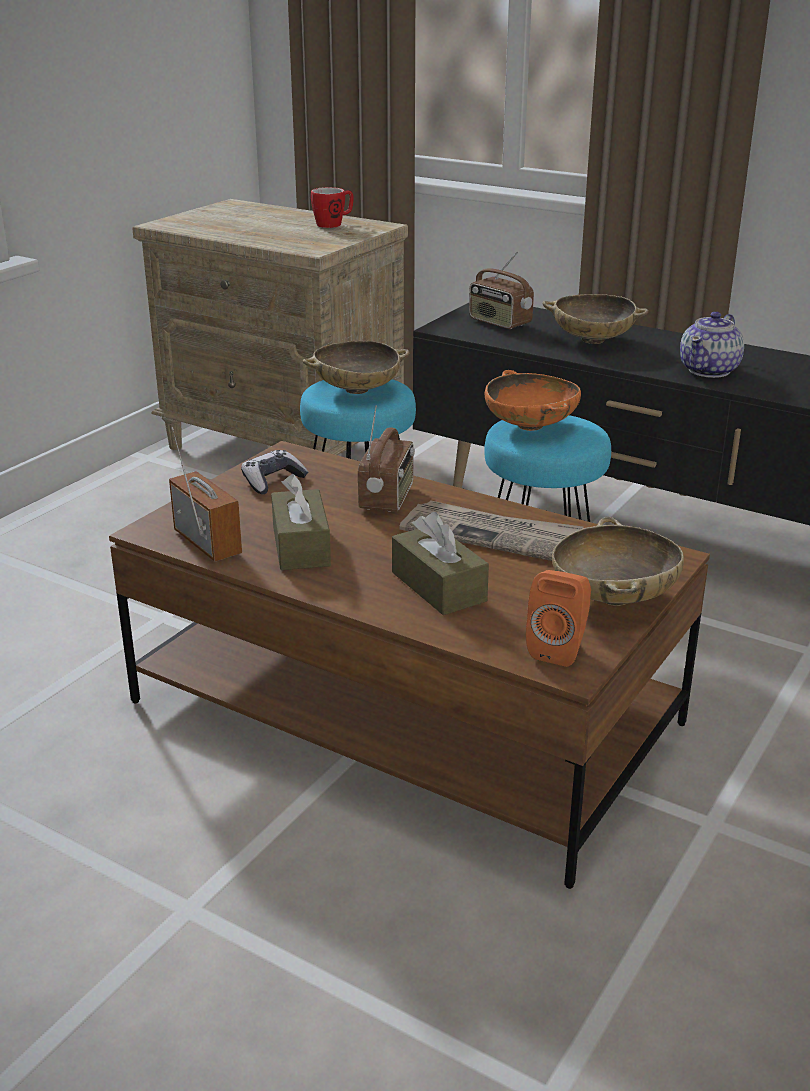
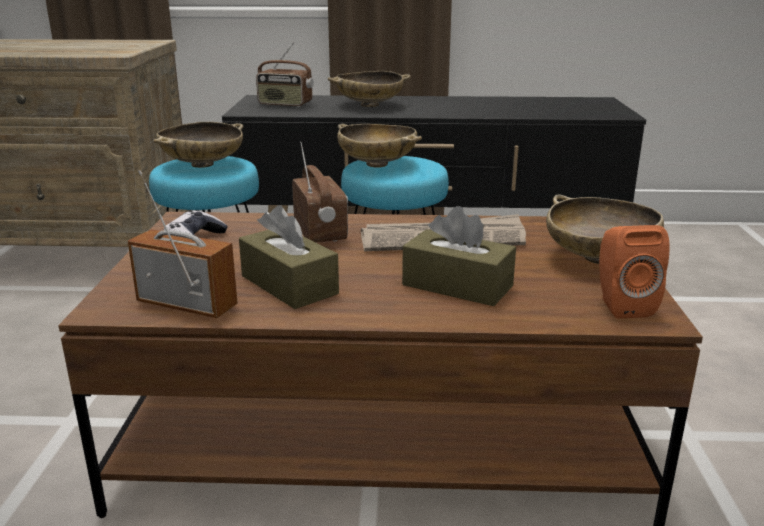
camera: 30 degrees left, 5 degrees down
(334, 224) = (110, 42): mug -> none
(531, 426) = (377, 164): orange bowl -> beige bowl
(710, 370) = (474, 109): teapot -> none

